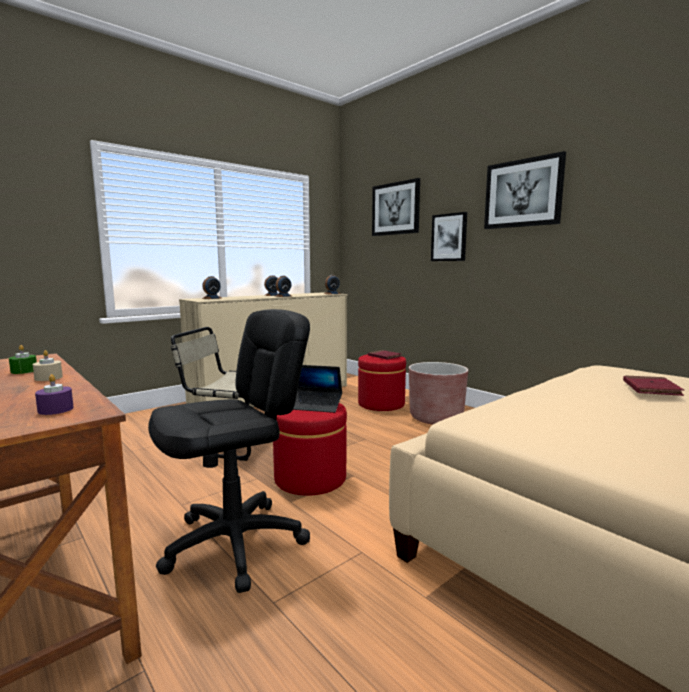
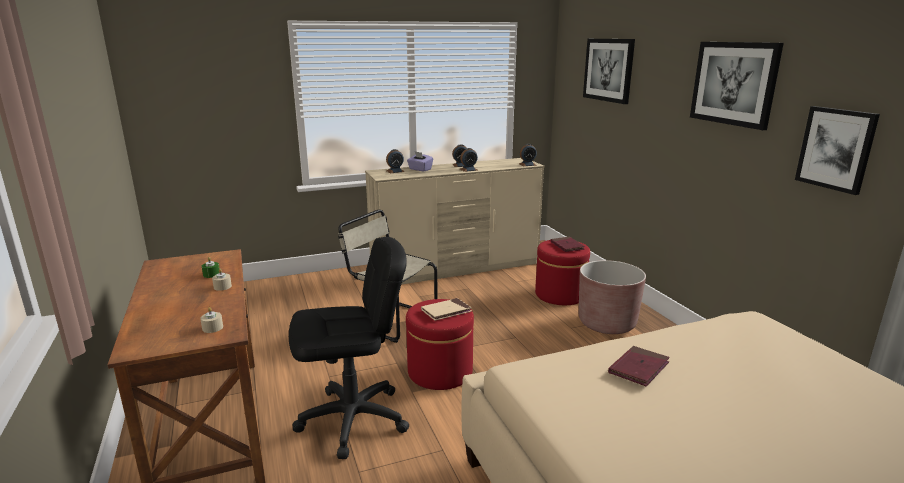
camera: 20 degrees right, 10 degrees up
(55, 409) = (212, 328): purple candle -> beige candle
(236, 297) = (420, 169): none -> purple tissue box
(316, 406) = (446, 311): laptop -> beige book
(449, 237) = (656, 117): picture -> picture (836, 149)
(651, 389) = (745, 364): red book -> red book (638, 368)

